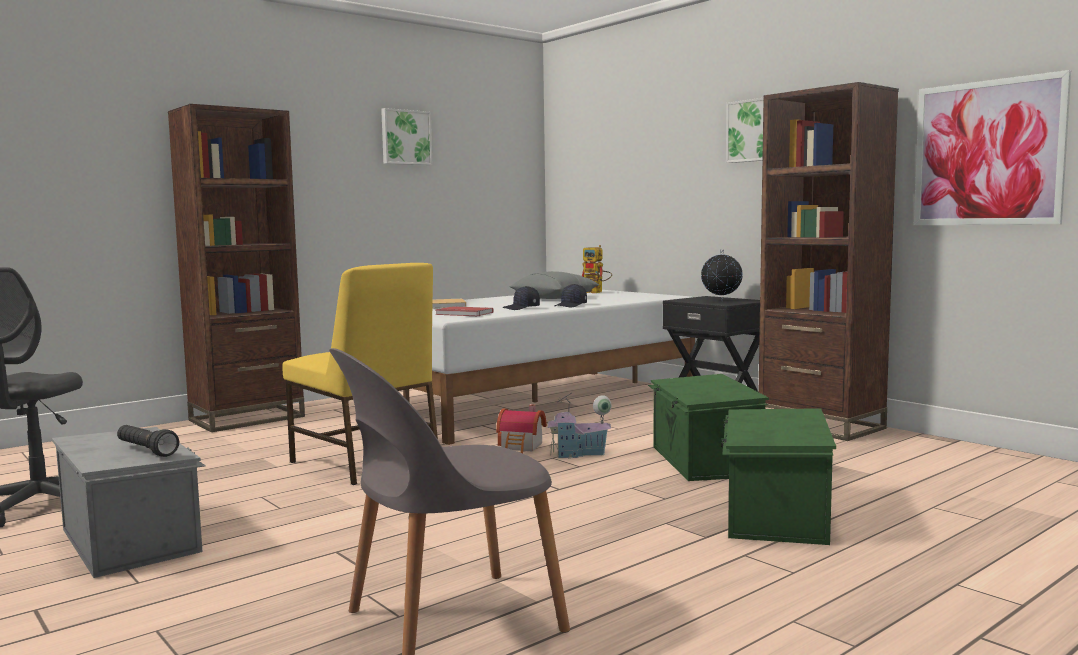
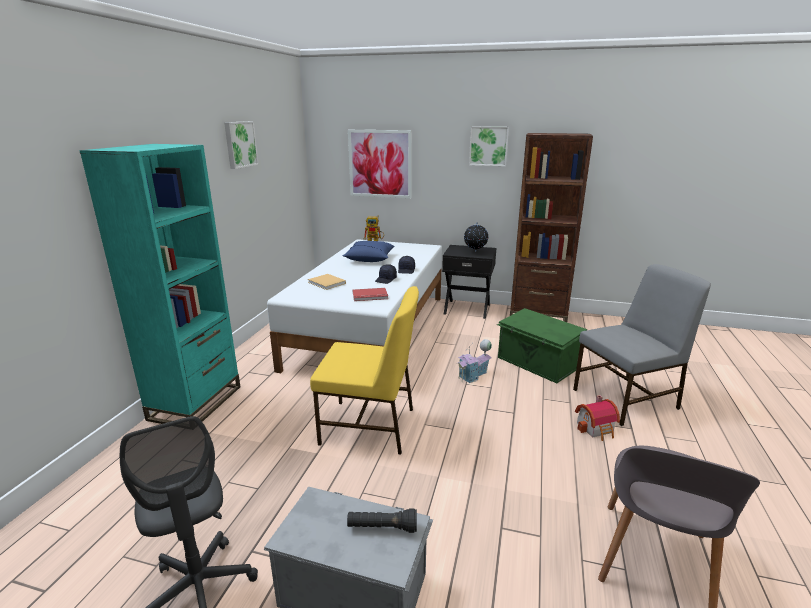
camera: 35 degrees left, 15 degrees up
(247, 418) = (196, 403): brown bookcase -> turquoise bookcase
(522, 447) = (434, 378): toy house -> toy house (597, 428)
(554, 298) = (370, 259): grey pillow -> blue pillow
(773, 514) = (627, 399): green storage box -> grey chair
(987, 153) = (633, 174): picture -> picture (380, 164)

